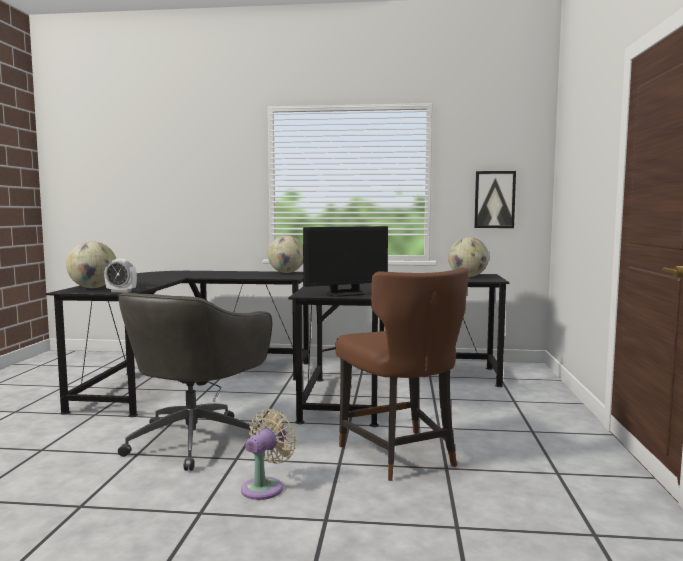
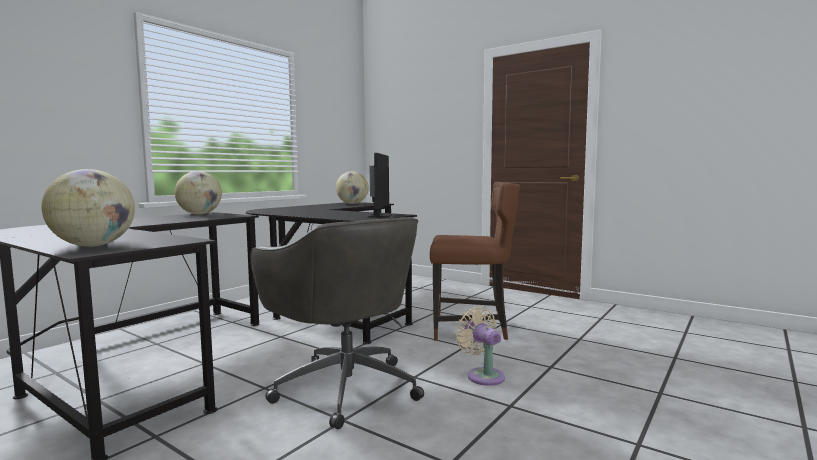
camera: 60 degrees left, 0 degrees up
(121, 291) = (177, 241): alarm clock -> none
(494, 199) = (335, 142): picture -> none

